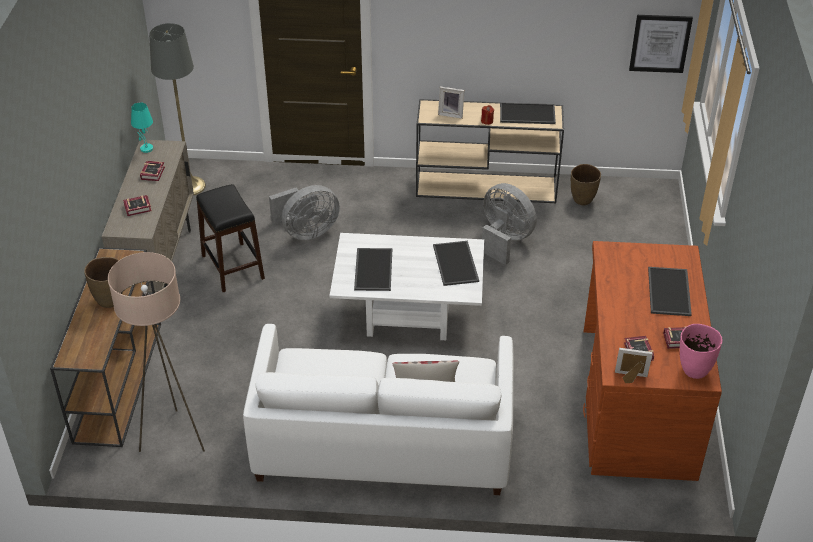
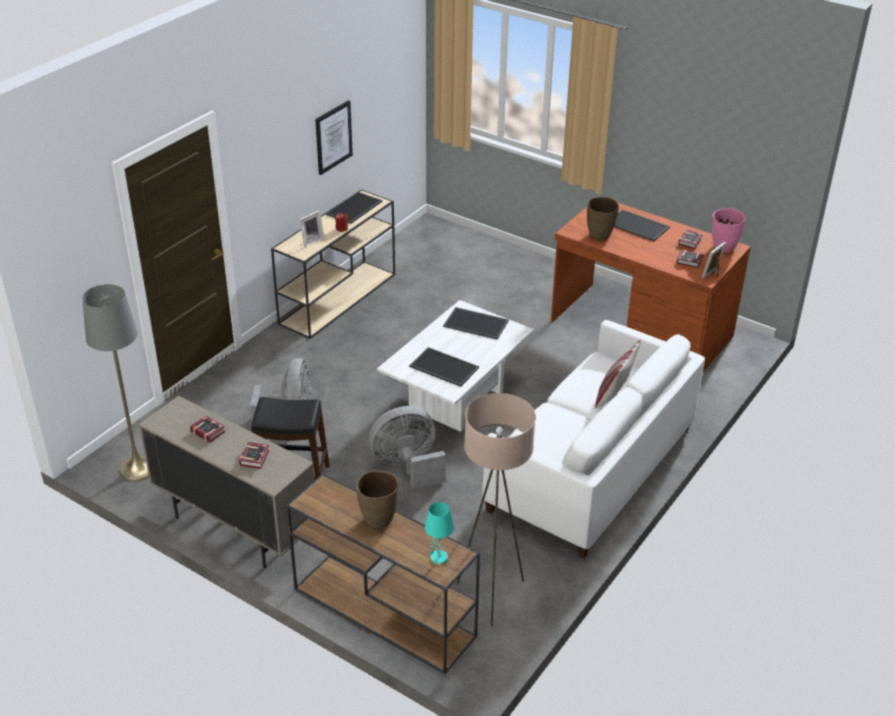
camera: 60 degrees left, 5 degrees down
(146, 148) = (160, 424): turquoise table lamp -> turquoise table lamp (438, 558)
(504, 240) = (413, 316): grey fan -> grey fan (407, 466)
(582, 200) = (405, 261): brown vase -> brown vase (600, 236)
(660, 43) = (404, 96): picture -> picture (333, 137)

